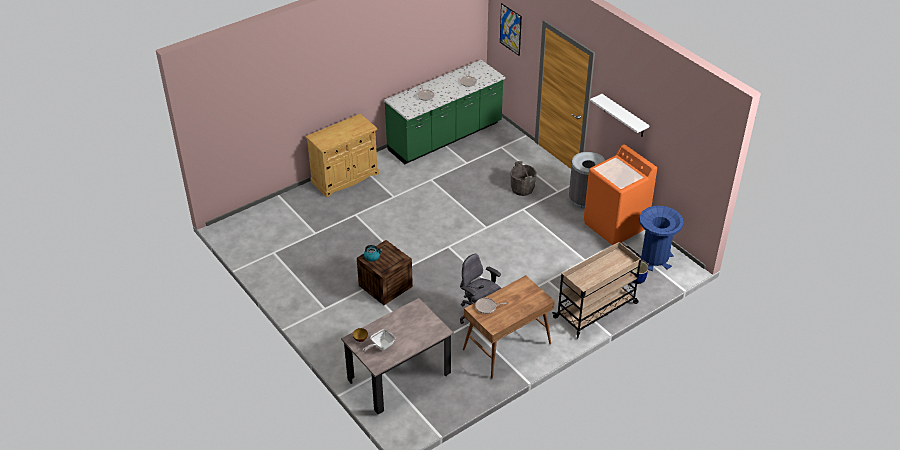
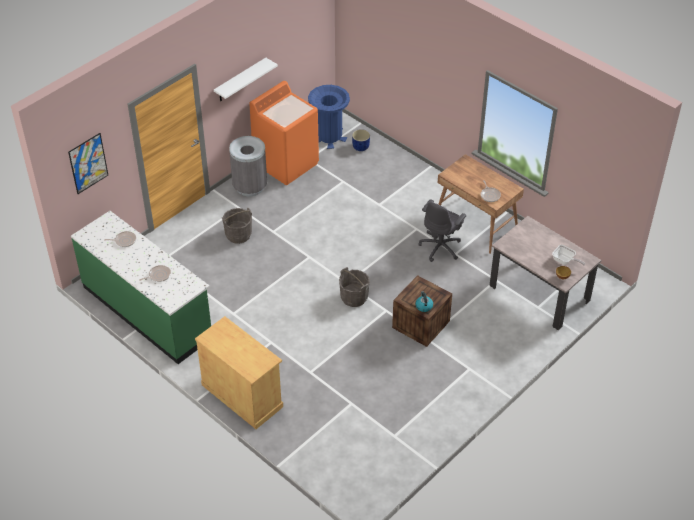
camera: 100 degrees left, 5 degrees up
(429, 249) = (354, 297): none -> grey bucket
(596, 310) = (409, 170): beige cart -> none

